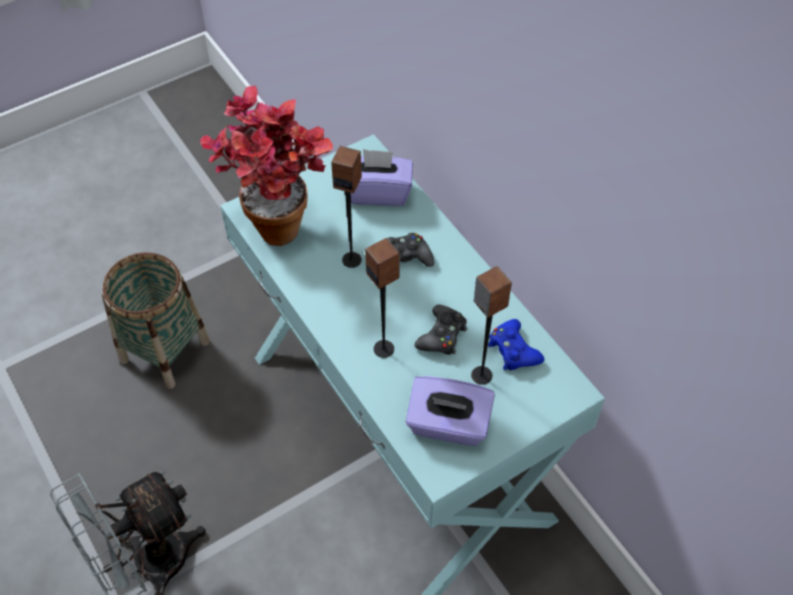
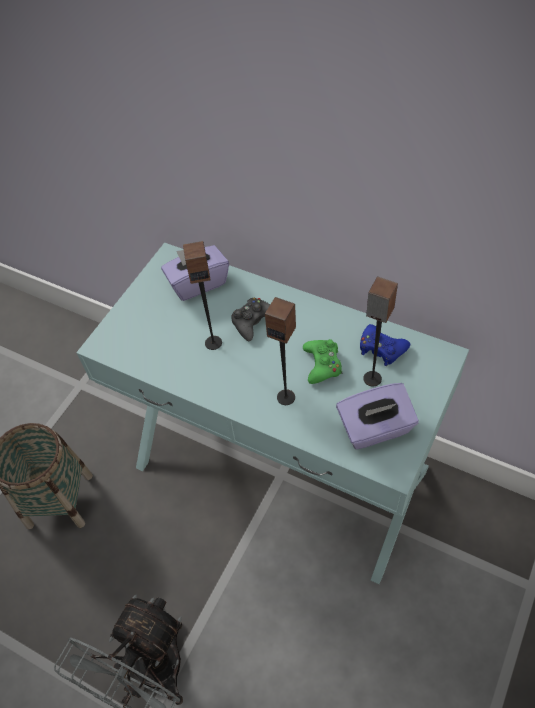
camera: 25 degrees left, 0 degrees up
(277, 219) = (132, 341): potted plant -> none
(442, 335) = (322, 364): black game controller -> green game controller

